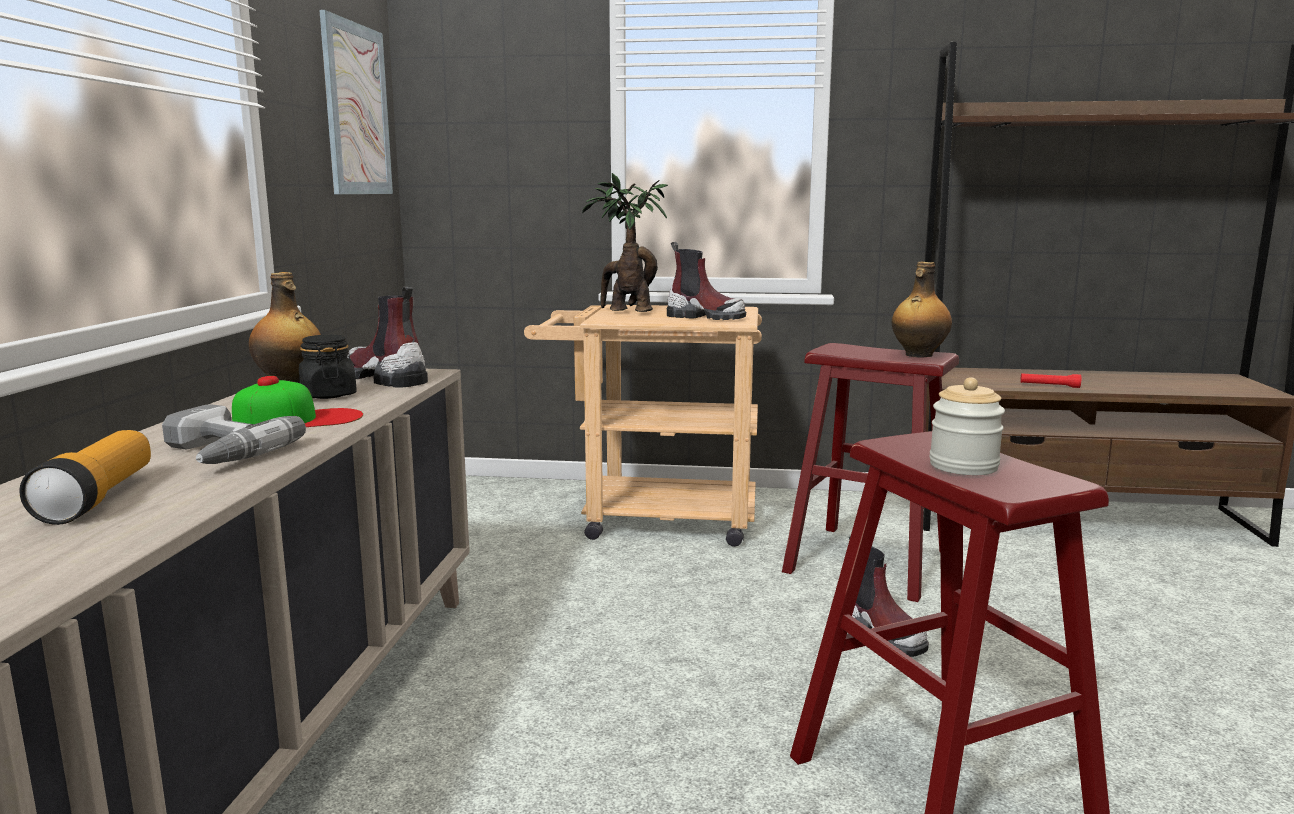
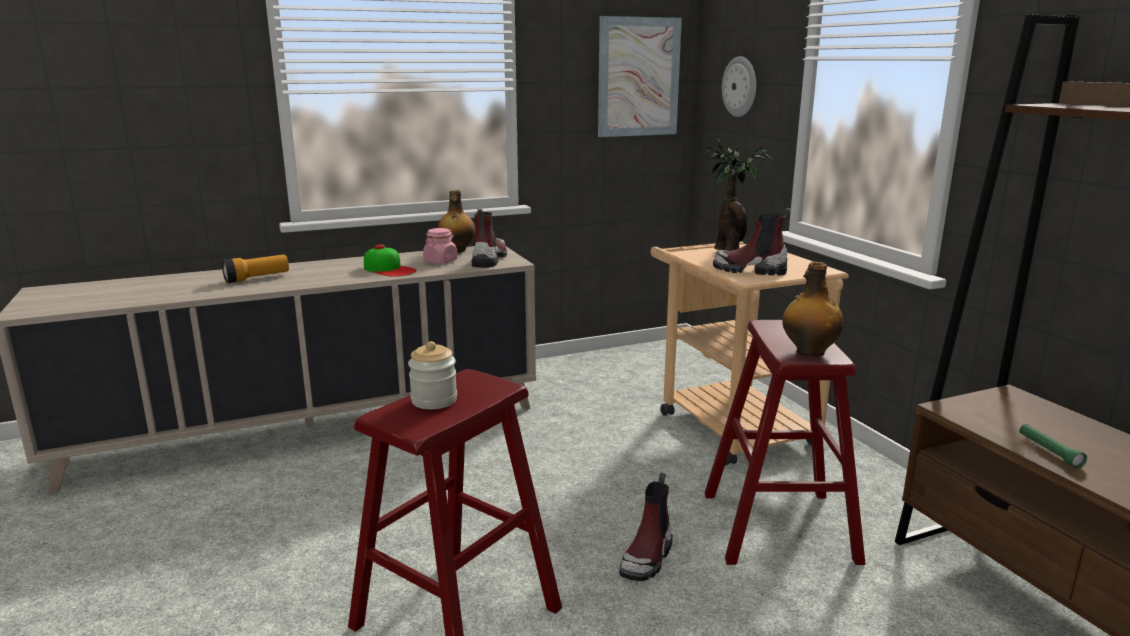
camera: 60 degrees right, 5 degrees up
(217, 453) = (324, 274): power drill -> none
(328, 395) = (440, 261): black jar -> pink jar
(491, 127) = (740, 86): none -> wall clock
(706, 317) = (749, 270): boot -> boot turned 105 degrees clockwise
(1049, 386) = (1049, 451): red flashlight -> green flashlight

